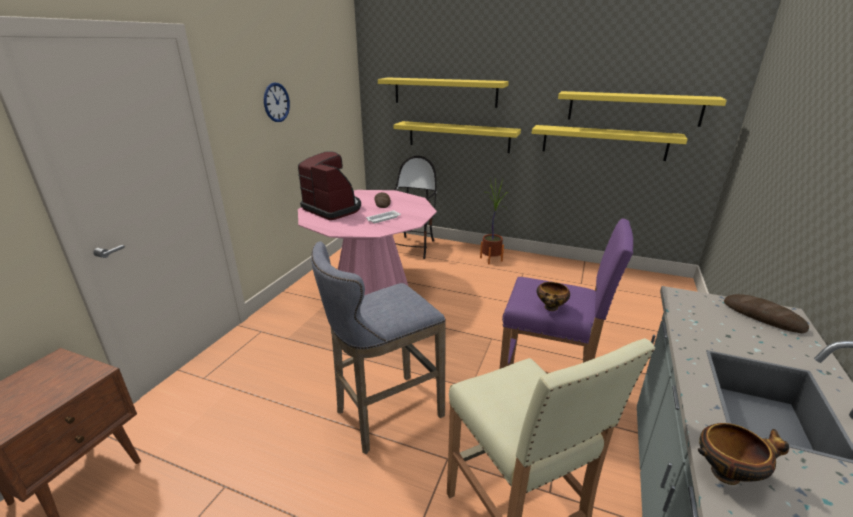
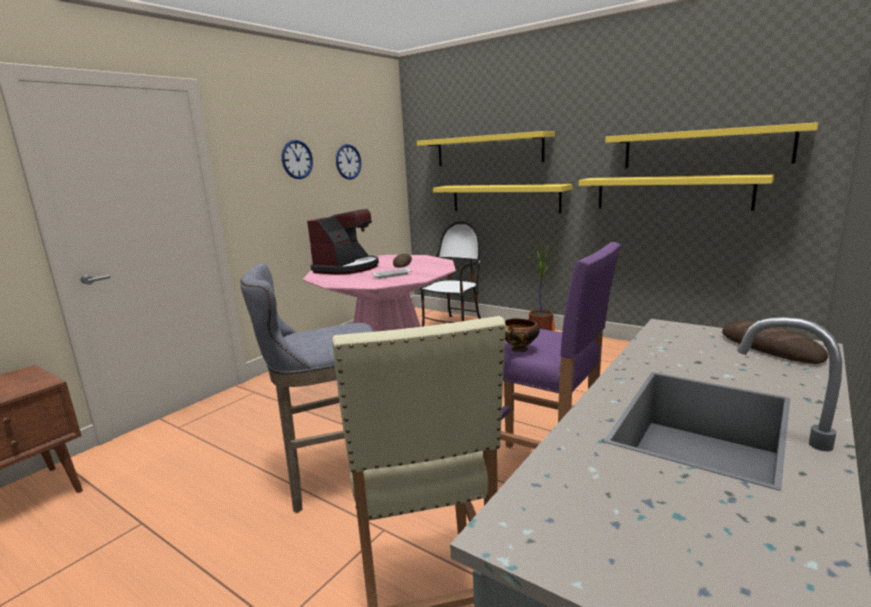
camera: 15 degrees right, 10 degrees down
(317, 100) = (348, 162): none -> wall clock
(333, 209) = (347, 268): coffee machine -> coffee machine turned 60 degrees clockwise
(728, 473) = (558, 475): bowl -> none

